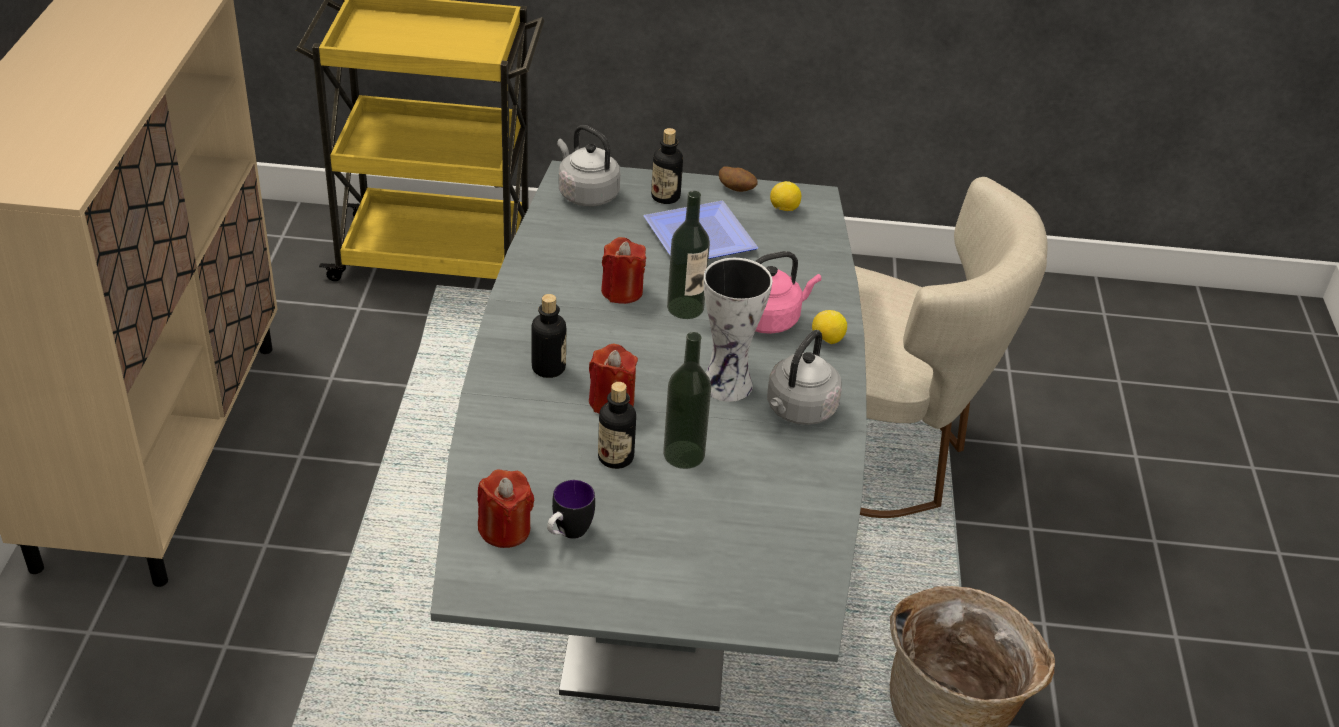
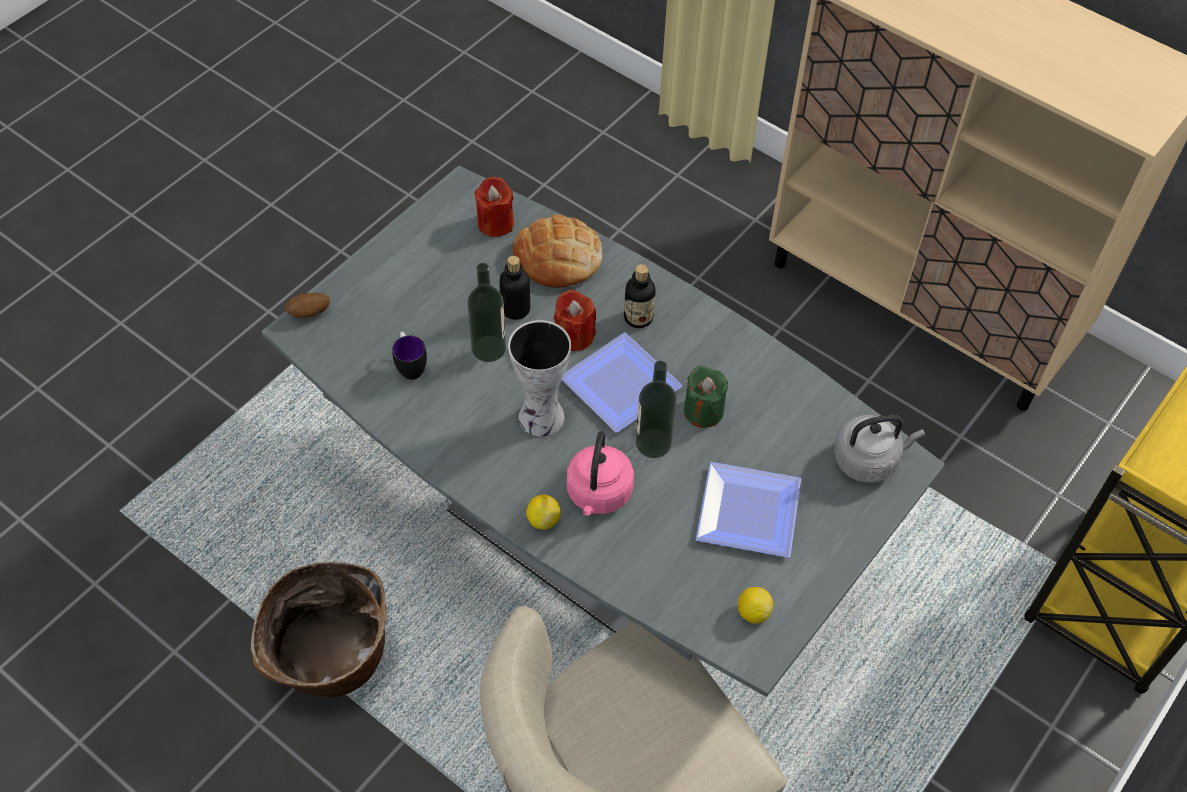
camera: 125 degrees right, 15 degrees up
(515, 456) = (558, 257): none -> bread
(568, 534) = (467, 251): mug -> mug (410, 366)
(622, 291) = (703, 411): red candle -> green candle
(637, 351) = (620, 381): none -> plate
(665, 197) = (830, 522): bottle -> none
(737, 190) = (809, 591): potato -> potato (309, 313)
(799, 411) = (478, 445): grey kettle -> none

